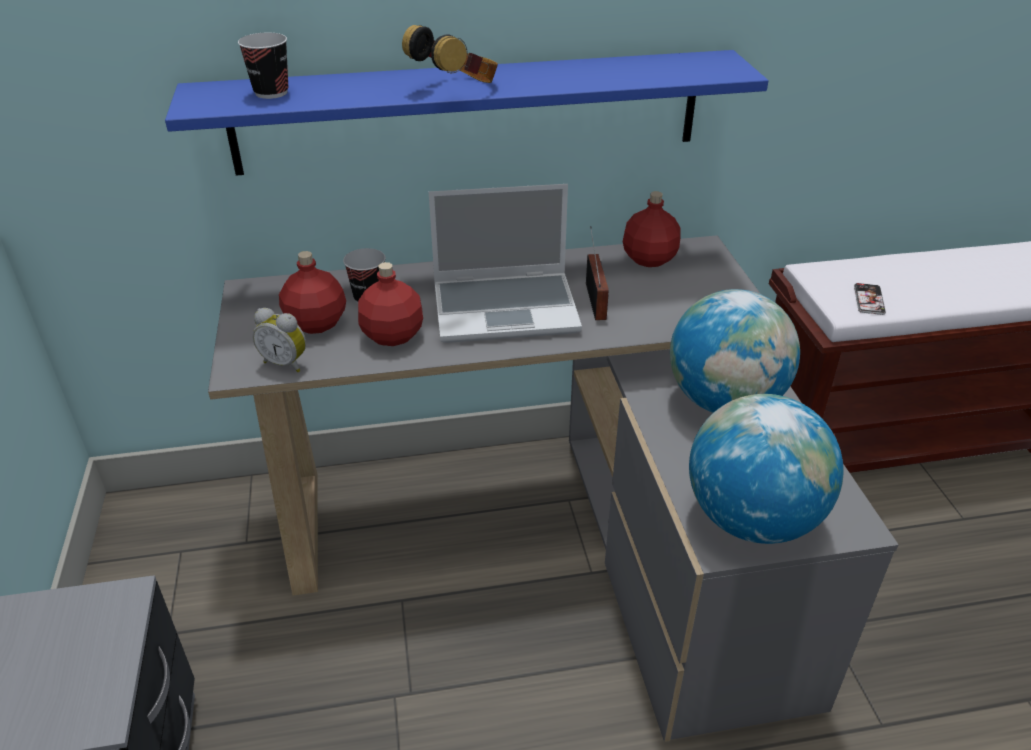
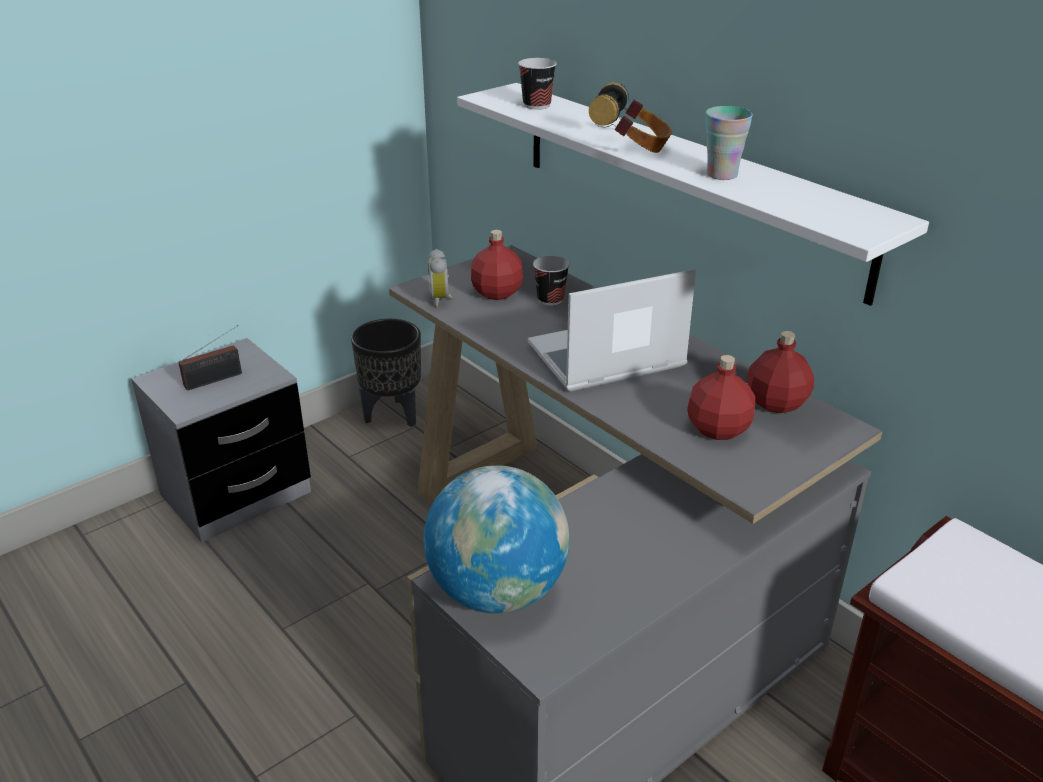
camera: 60 degrees right, 5 degrees down
(137, 563) = (392, 415): none -> black planter
(393, 335) = (515, 325): red bottle -> red bottle (719, 430)
(469, 112) = (683, 183): blue shelf -> white shelf
(507, 308) = (605, 358): laptop -> laptop turned 105 degrees clockwise
(569, 77) = (722, 175): none -> cup
(596, 299) = (670, 394): radio -> radio (216, 379)
(724, 402) = (650, 535): globe -> none
(869, 300) = (962, 597): phone -> none

